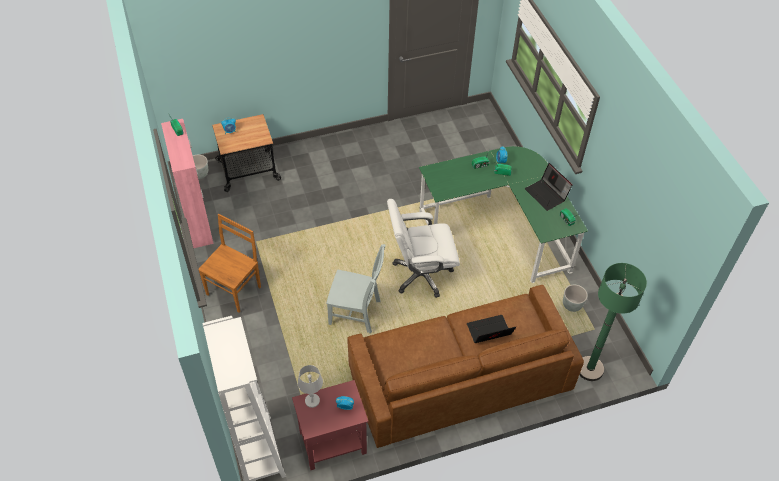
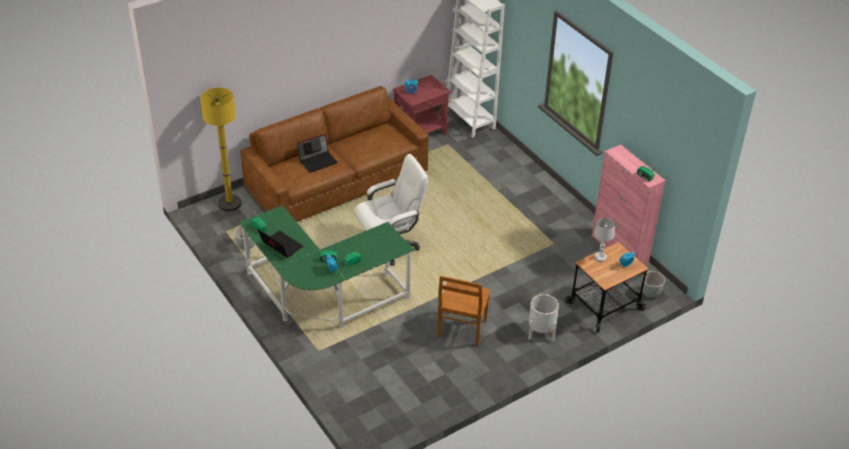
camera: 165 degrees right, 10 degrees down
(235, 289) = (548, 205): brown chair -> brown chair (461, 329)
(312, 400) = (435, 91): white table lamp -> white table lamp (600, 257)
(315, 160) = (541, 331): none -> white planter
(357, 313) = (436, 207): grey chair -> none
(590, 369) = (230, 203): green floor lamp -> yellow floor lamp

